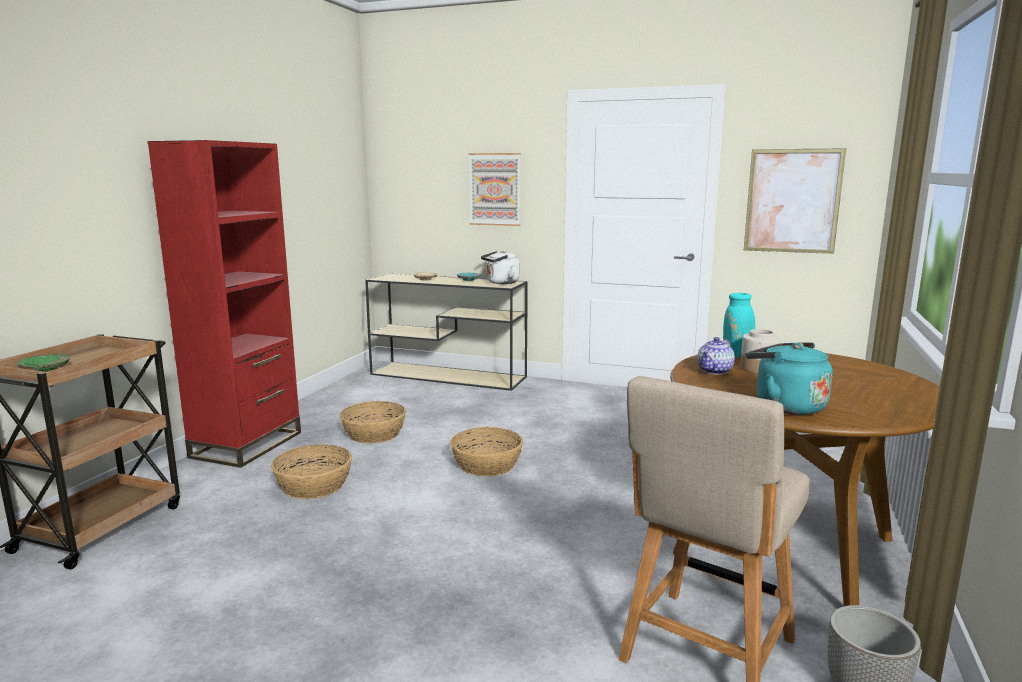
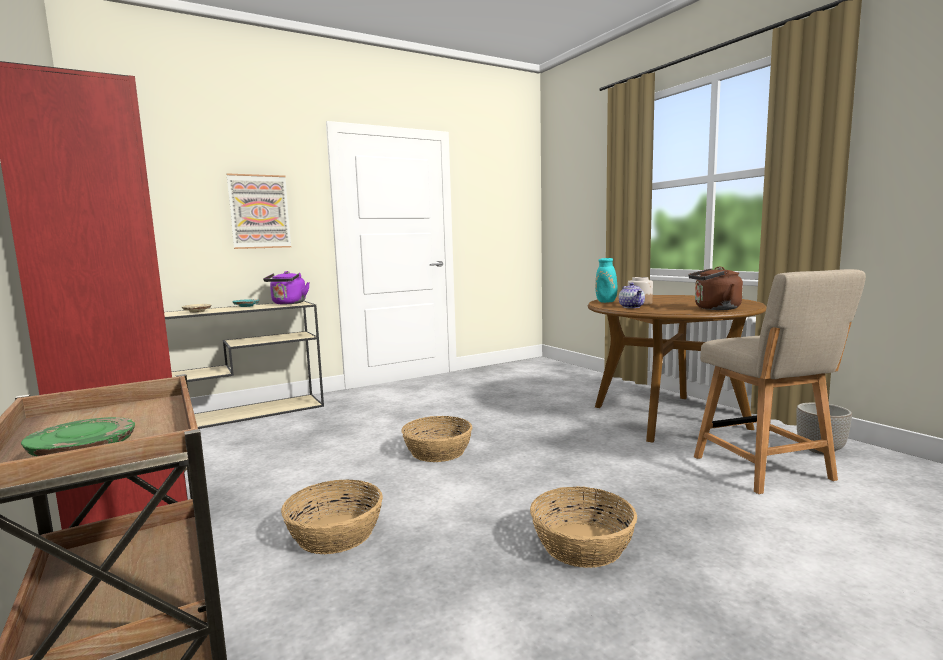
camera: 50 degrees left, 5 degrees down
(374, 434) = (281, 475): basket -> basket (581, 544)
(501, 283) = (288, 303): white kettle -> purple kettle
(785, 406) = (714, 308): turquoise kettle -> brown kettle
(792, 201) = (496, 218): picture -> none

